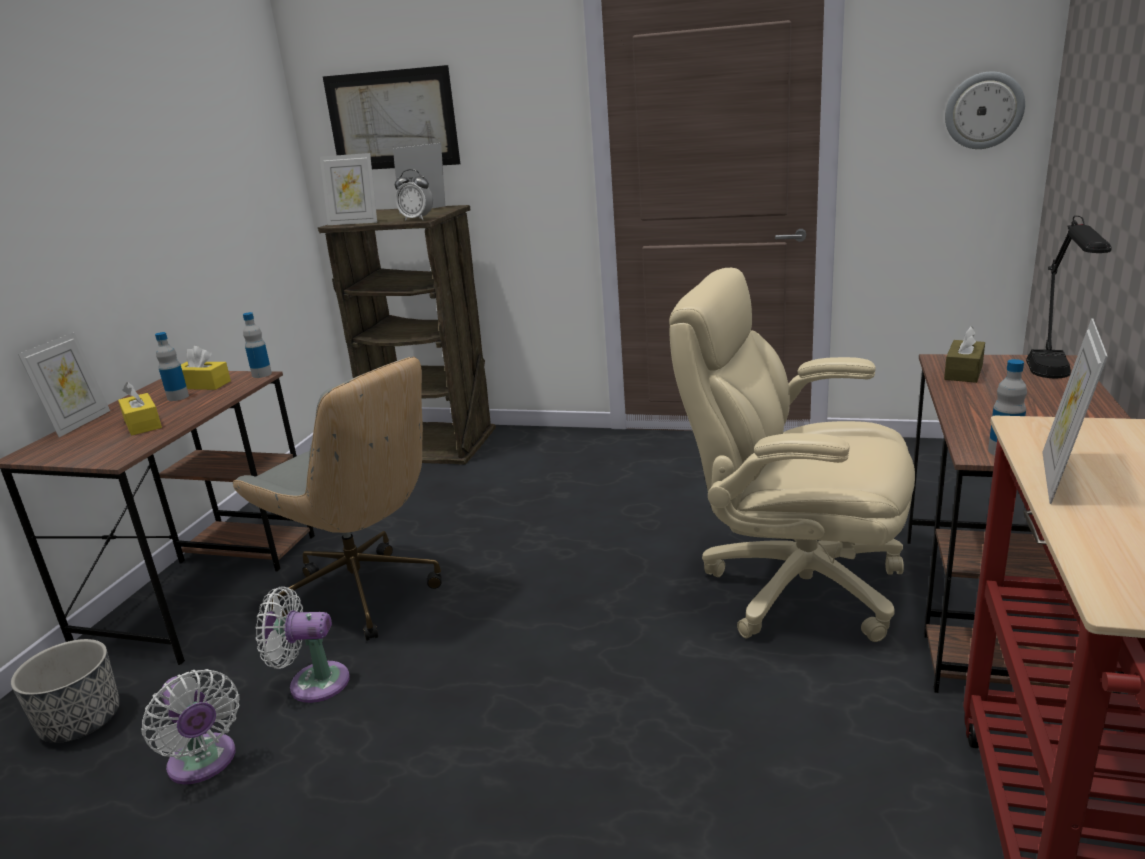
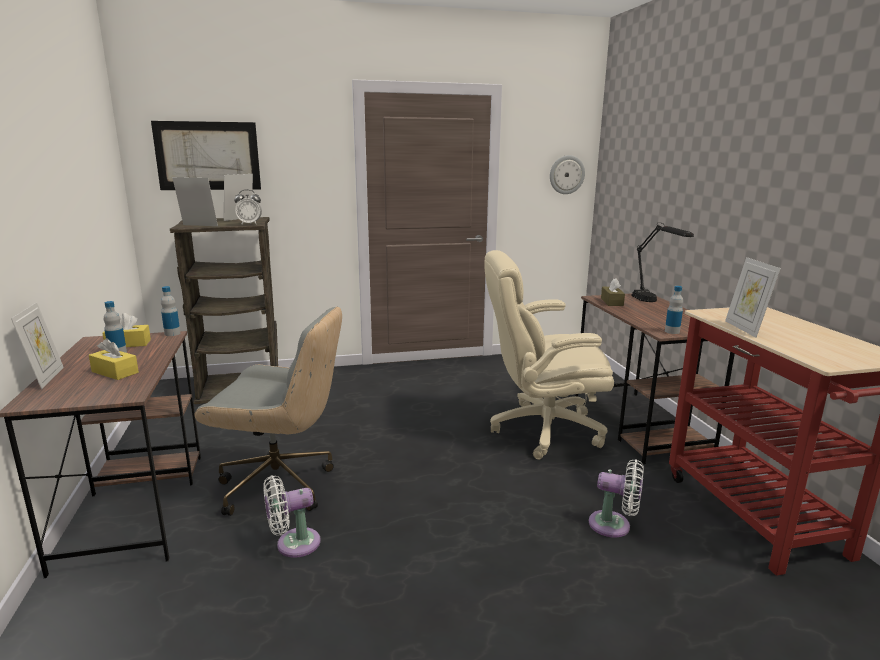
camera: 30 degrees left, 5 degrees down
(81, 721) = (112, 620): planter -> none
(204, 763) = (257, 614): white fan -> white fan (614, 525)
(354, 223) = (198, 226): picture frame -> picture frame turned 150 degrees counterclockwise

